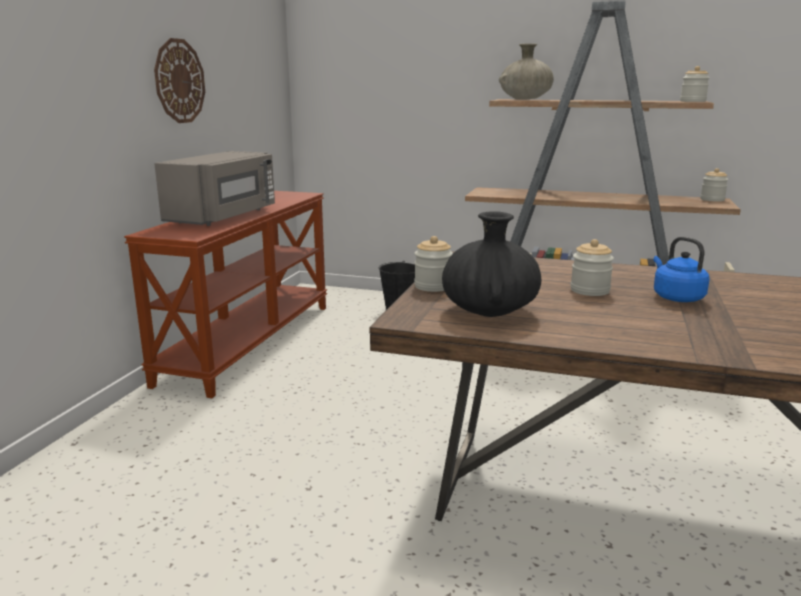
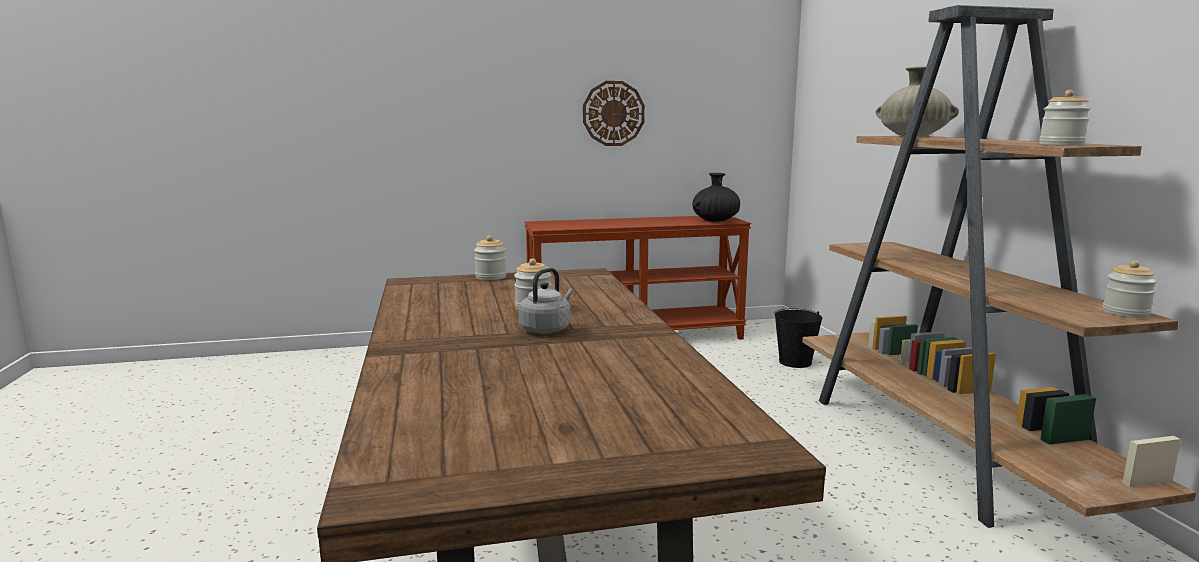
camera: 60 degrees right, 5 degrees down
(224, 216) = (610, 223): grey microwave -> none
(490, 311) = (444, 292): black vase -> black vase (715, 221)
(676, 297) = (547, 329): blue kettle -> grey kettle

